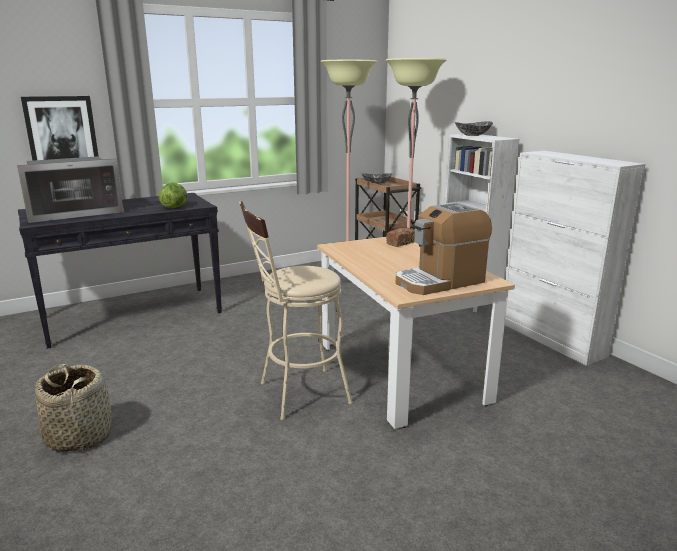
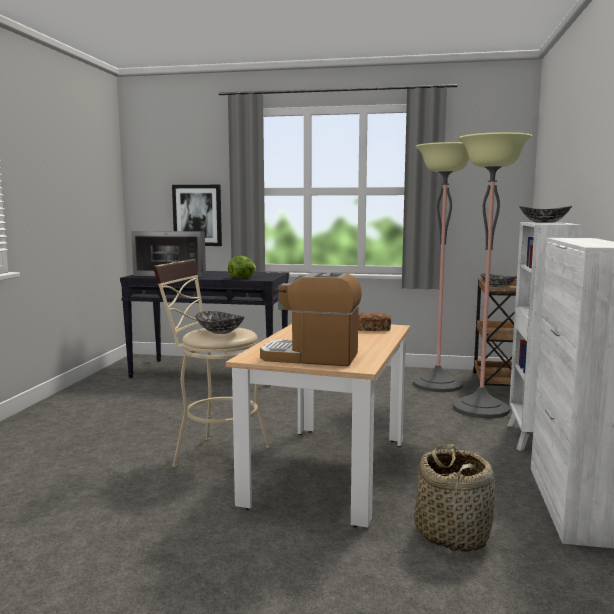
camera: 40 degrees right, 10 degrees down
(79, 435) = (56, 429): basket -> basket (452, 533)
(308, 274) = (221, 331): none -> bowl

